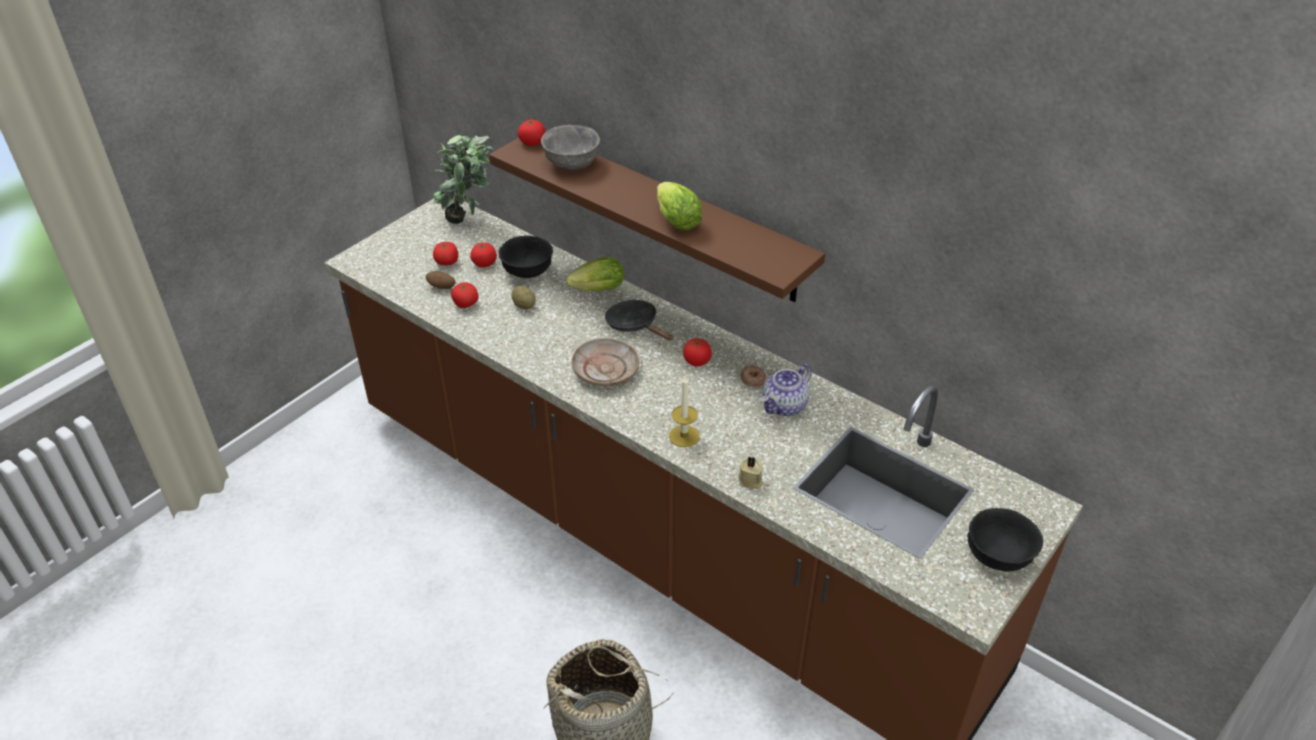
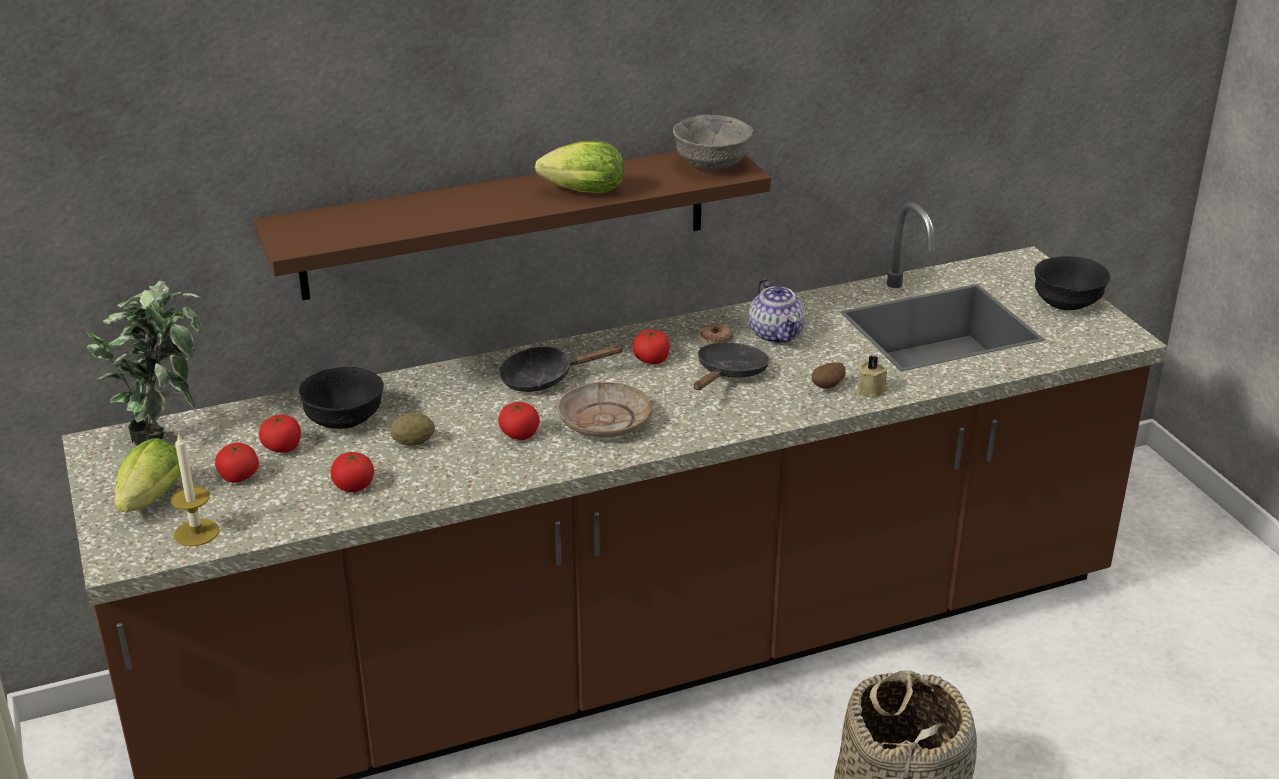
camera: 60 degrees left, 10 degrees down
(441, 287) = (292, 496): potato -> potato (828, 387)
(532, 142) = (290, 227): tomato -> tomato (519, 434)
(571, 163) = (376, 216): grey bowl -> grey bowl (710, 165)
(595, 290) = (445, 384): lettuce -> lettuce (148, 503)
(684, 436) = (768, 406): candle -> candle (196, 532)
(711, 402) = (729, 373): none -> black frying pan

